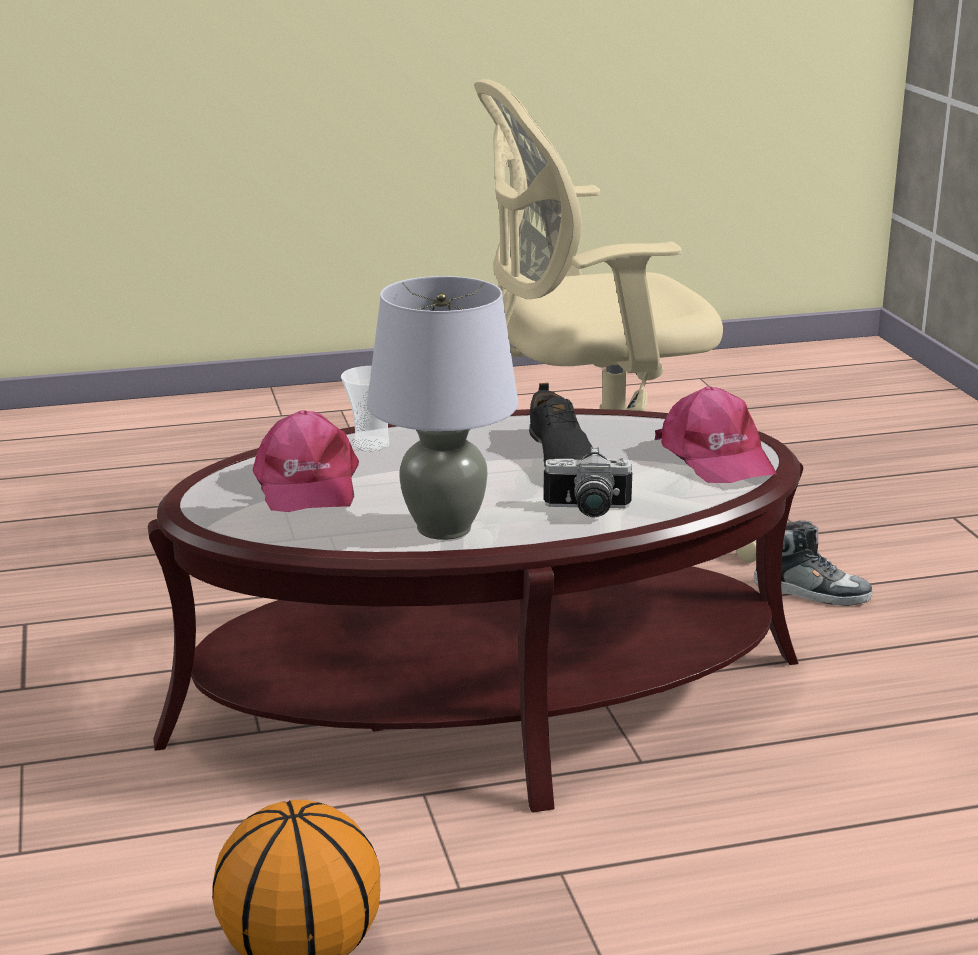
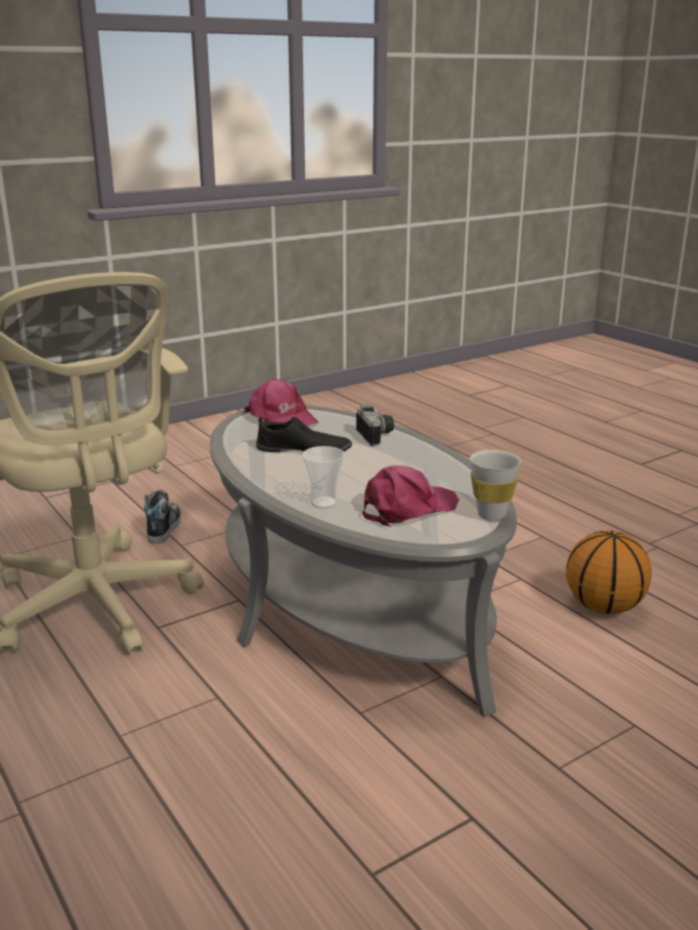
camera: 110 degrees left, 0 degrees up
(227, 526) = (491, 515): none -> white cup
(444, 529) = (432, 462): grey table lamp -> none
(488, 699) = (349, 604): brown coffee table -> grey coffee table
(559, 455) = (303, 451): black shoe -> black shoe turned 45 degrees clockwise
(715, 457) = (281, 418): pink cap -> pink cap turned 90 degrees clockwise

